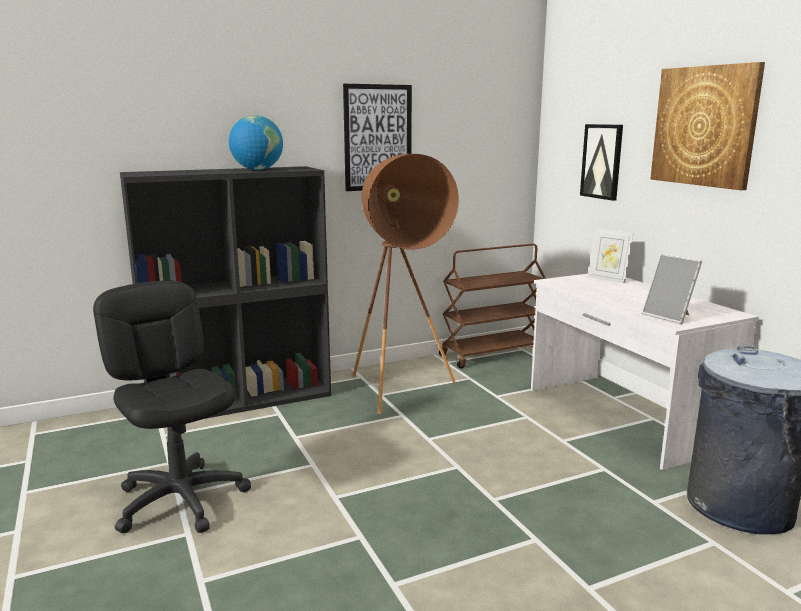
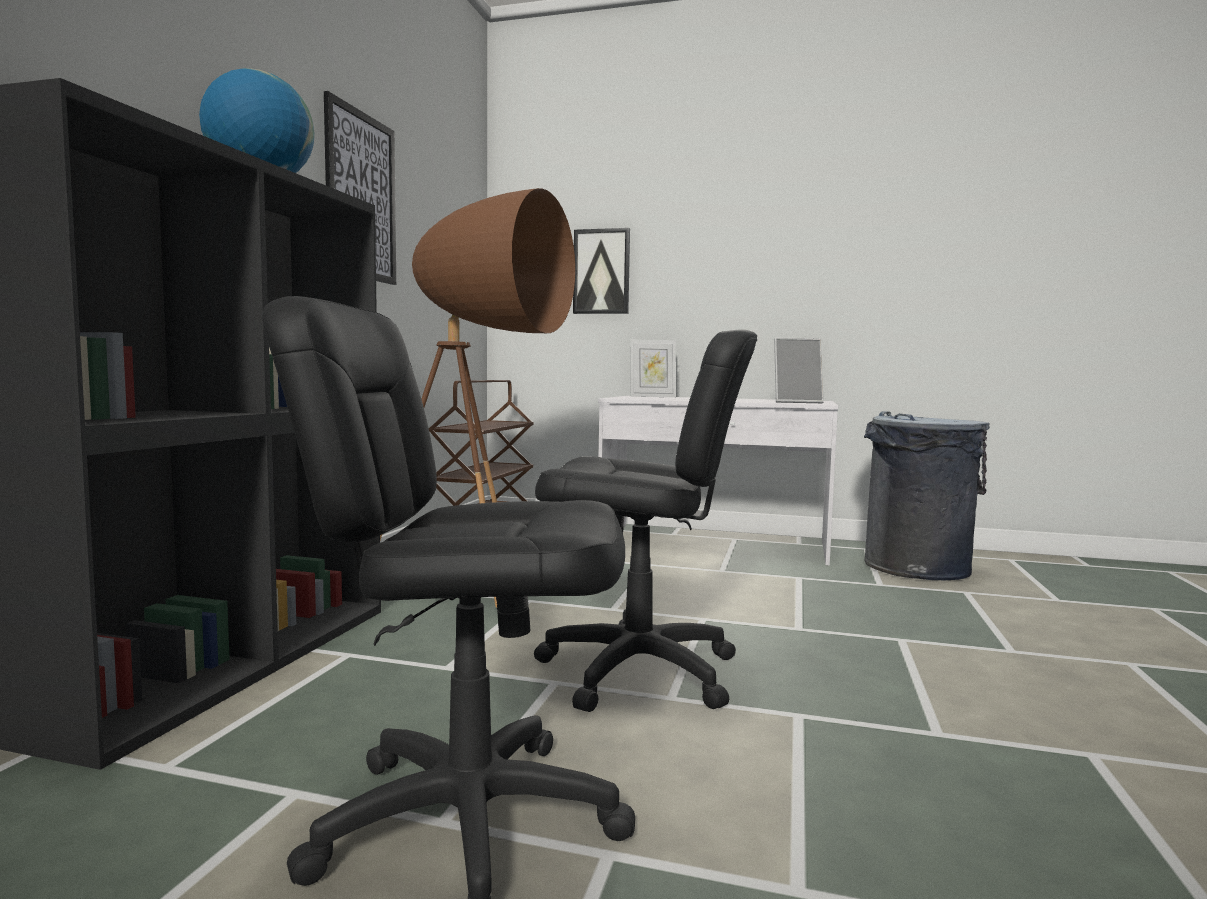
camera: 50 degrees left, 10 degrees down
(354, 478) = (639, 671): none -> black office chair
(704, 126) = (742, 225): picture -> none

